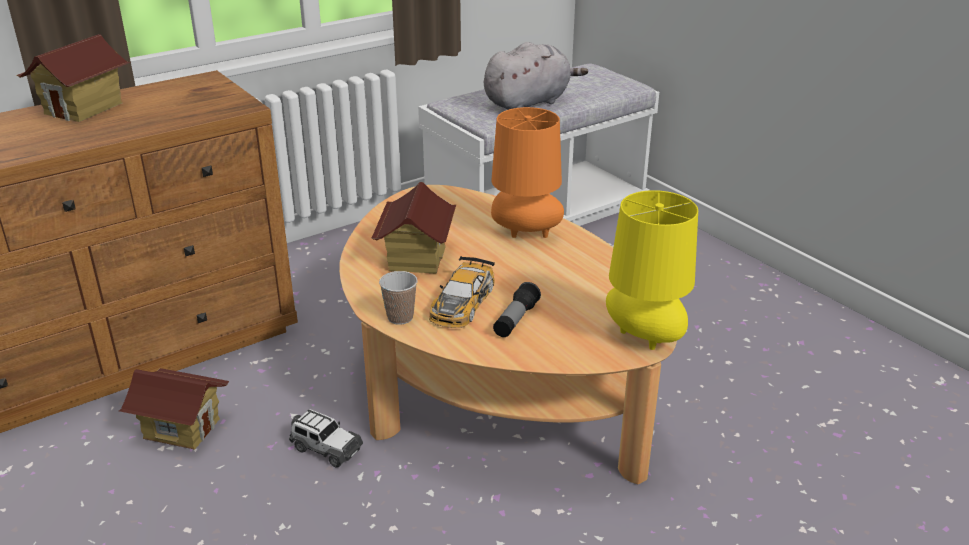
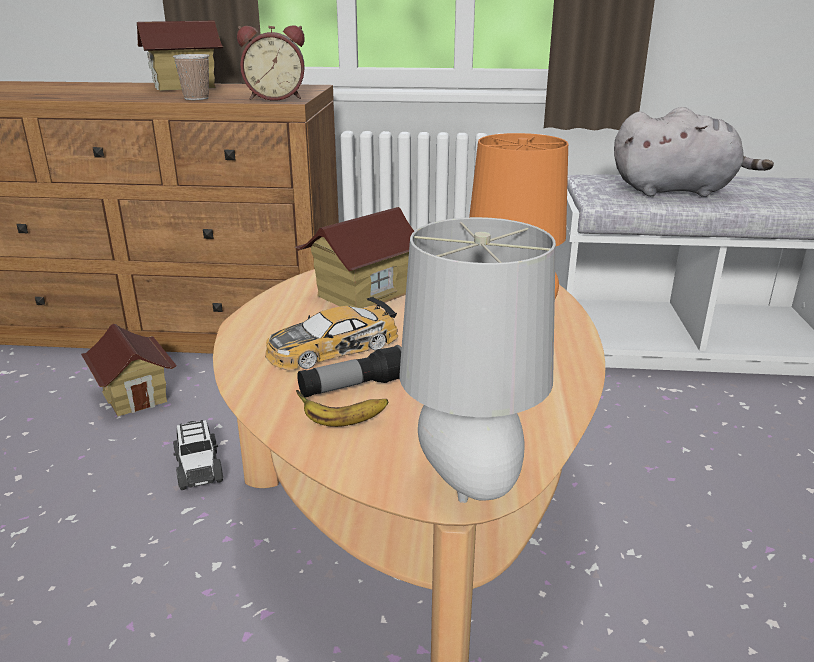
camera: 40 degrees right, 5 degrees down
(224, 106) = (275, 98): none -> alarm clock
(400, 317) = (251, 337): cup -> cup (196, 98)
(543, 341) = (343, 423): none -> banana
(645, 340) = (470, 484): yellow table lamp -> grey table lamp

